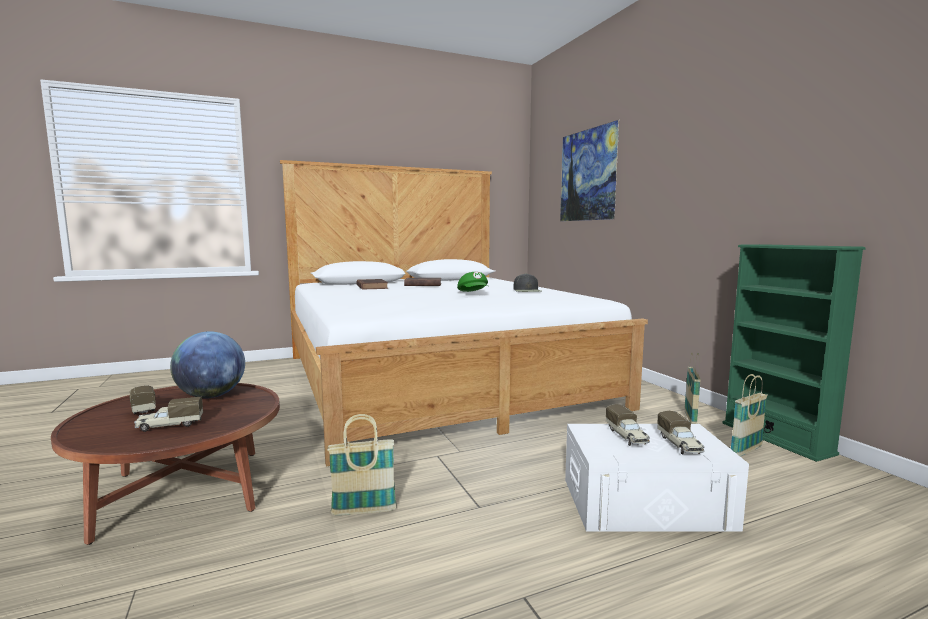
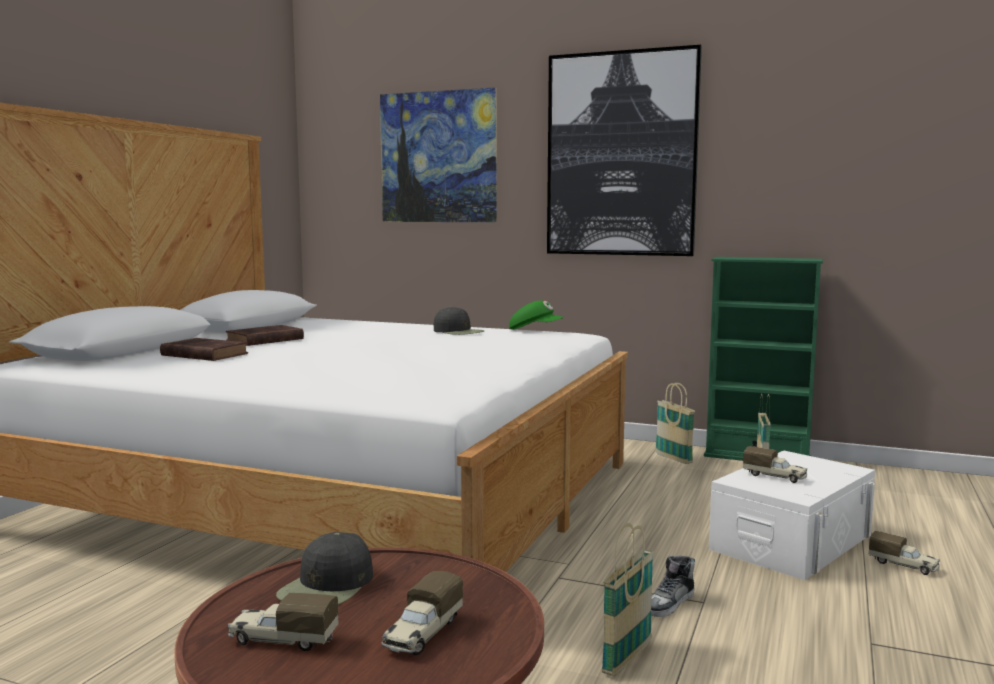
camera: 45 degrees left, 0 degrees up
(211, 396) = (327, 586): globe -> black cap
(457, 497) = (670, 604): none -> shoe
(474, 293) = (418, 344): green cap -> green cap (535, 330)
(680, 445) = (817, 470): toy truck -> toy truck (904, 565)
(692, 159) = (621, 154): none -> picture

